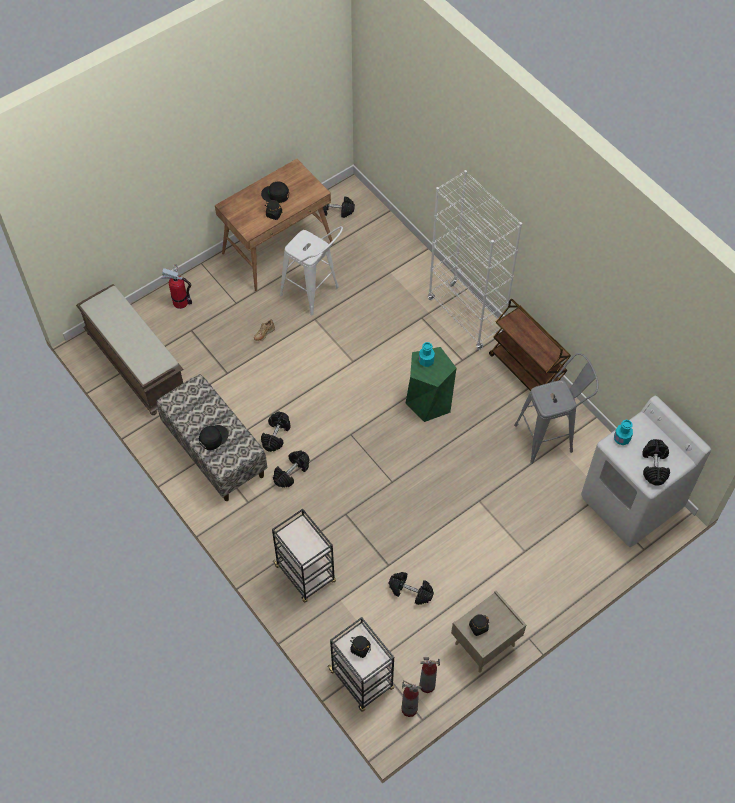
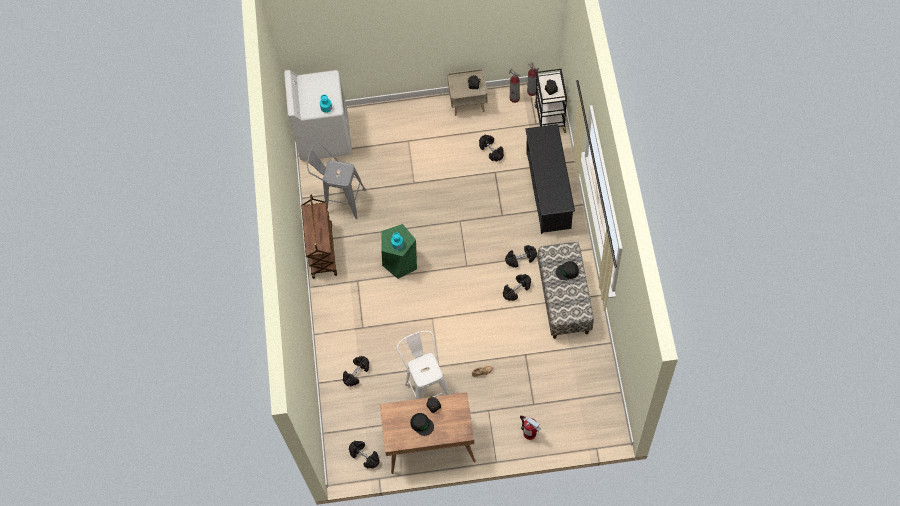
camera: 145 degrees left, 5 degrees up
(135, 363) = (588, 397): brown bench -> none
(305, 574) = (548, 190): black cart -> black shoe rack
(466, 317) = (331, 311): white bookcase -> none
(654, 466) = (321, 84): black dumbbell -> black dumbbell (356, 373)

